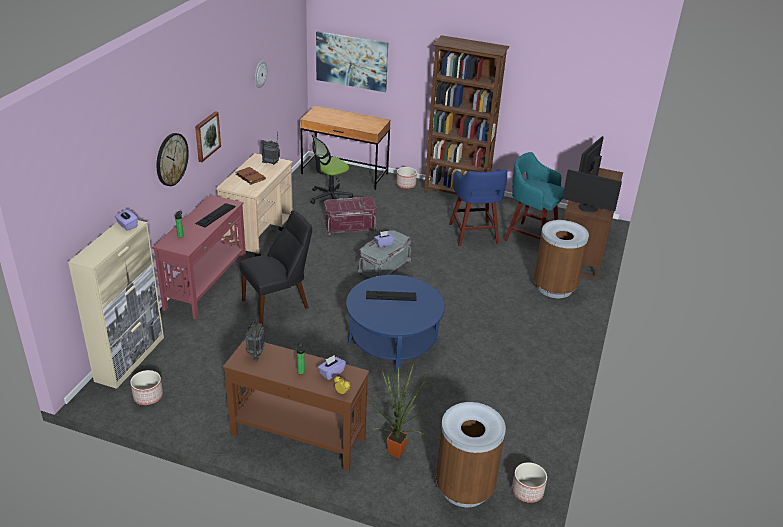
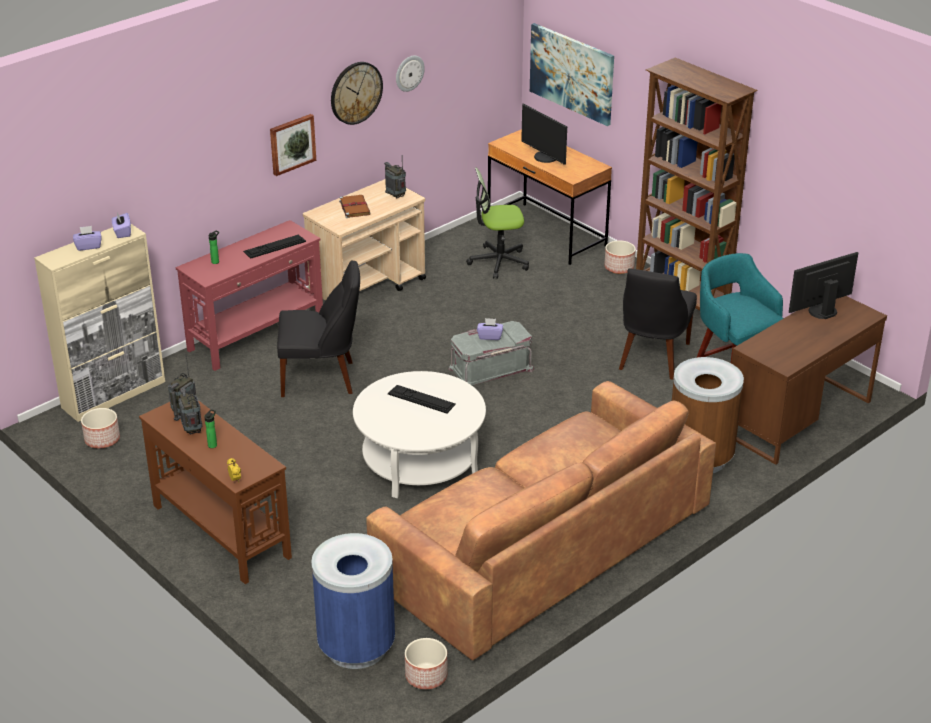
camera: 30 degrees right, 0 degrees up
(171, 159) = (222, 165): wall clock -> wall clock (356, 92)
(275, 364) = (192, 430): none -> radio
(331, 373) = (243, 456): purple tissue box -> purple tissue box (88, 246)
(349, 225) = (492, 304): red storage box -> none
(393, 341) = (420, 461): blue coffee table -> white coffee table
(394, 451) = (311, 581): potted plant -> none
(464, 488) = (356, 647): brown trash can -> blue trash can
(473, 234) = (652, 358): blue stool -> black chair
(516, 372) = (542, 544): none -> brown sofa
(587, 208) = (771, 352): monitor -> monitor (545, 157)

